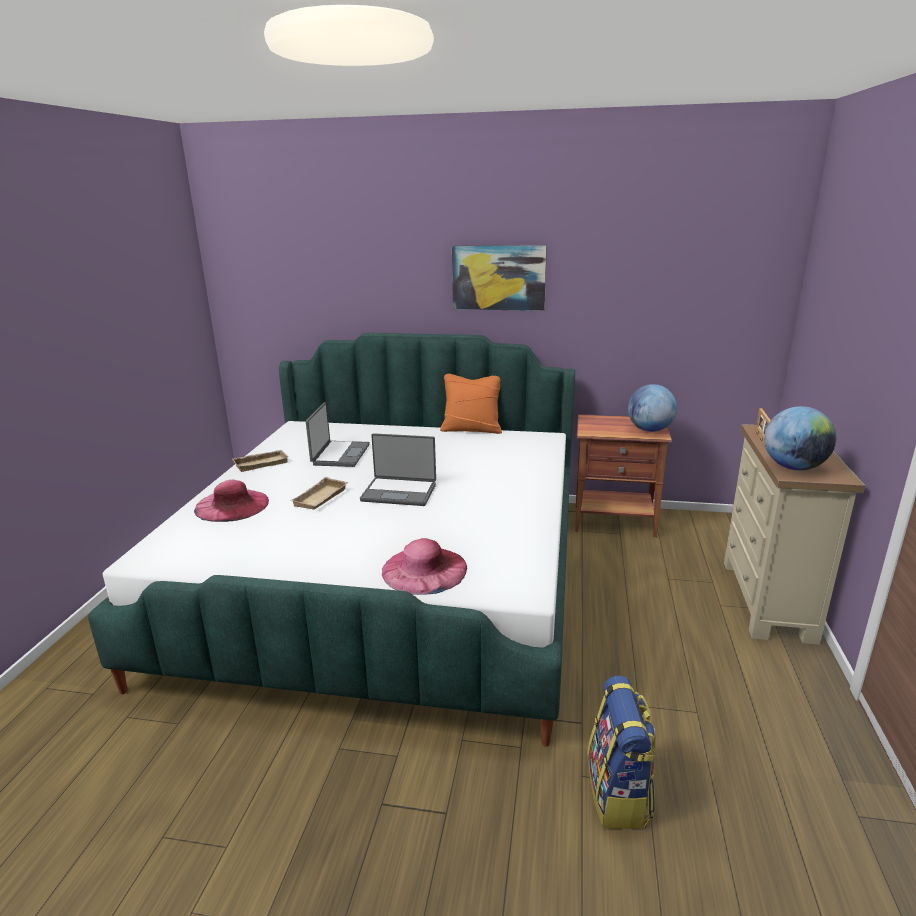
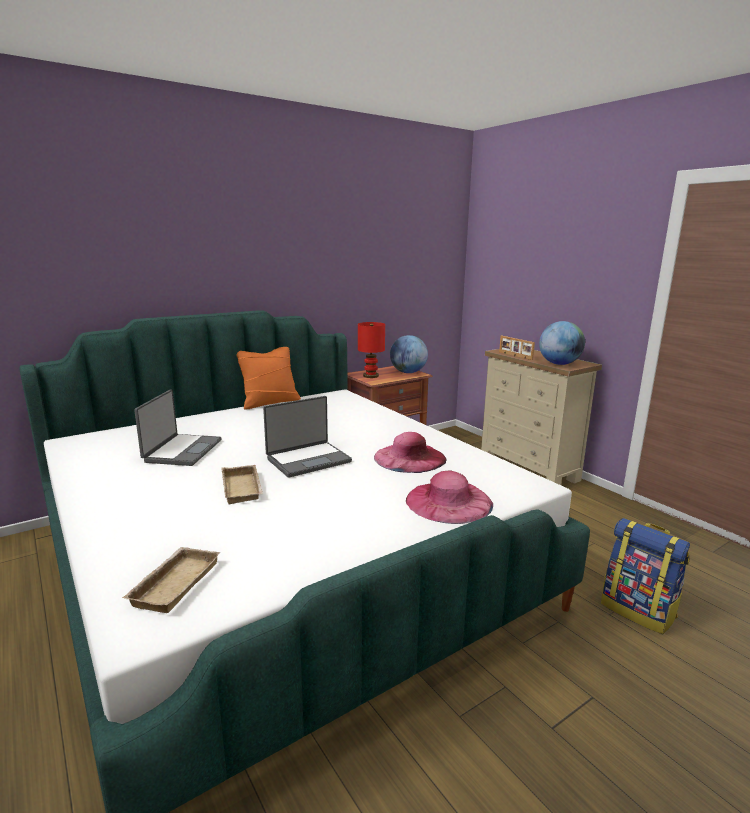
camera: 45 degrees left, 5 degrees down
(232, 505) = (148, 530): pink hat -> pink hat (409, 457)
(261, 463) = (98, 484): beige tray -> beige tray (174, 583)
(339, 455) = (182, 451): laptop -> laptop turned 45 degrees clockwise
(498, 277) = (269, 254): picture -> none
(599, 424) = (370, 376): none -> red table lamp

